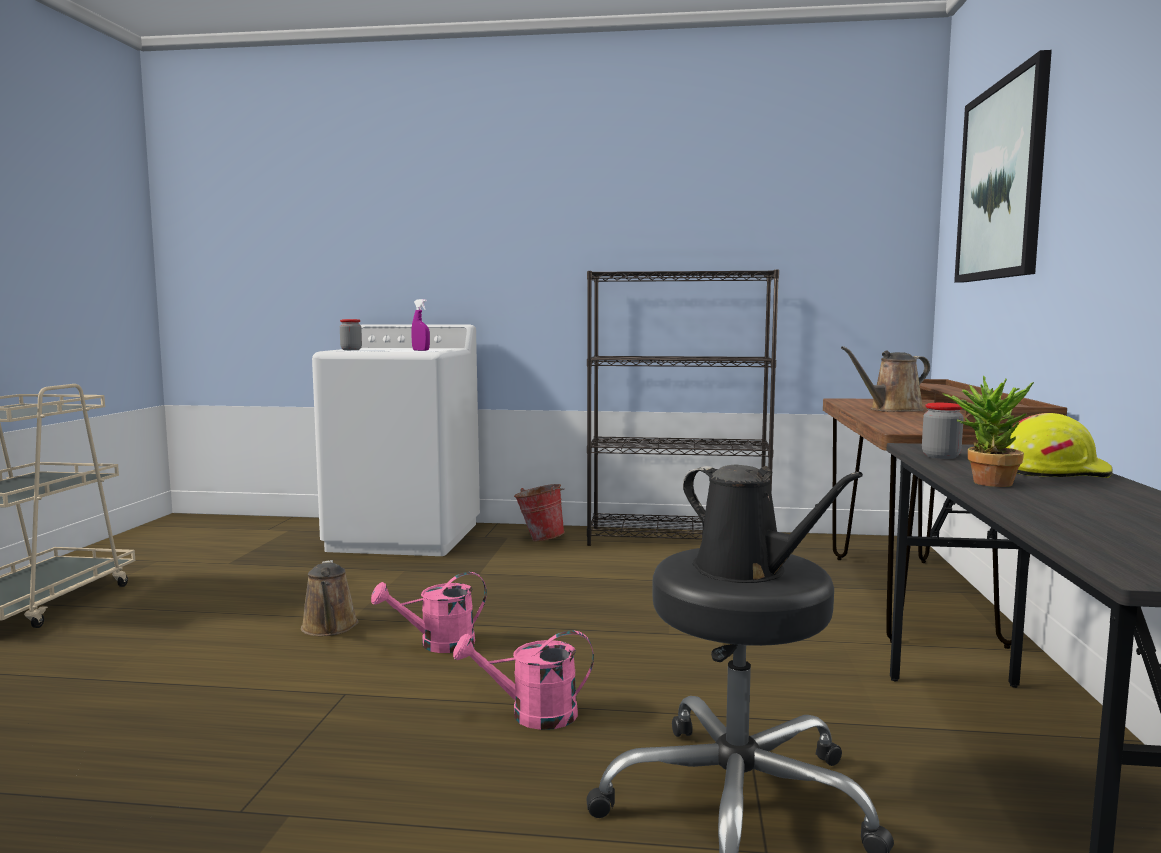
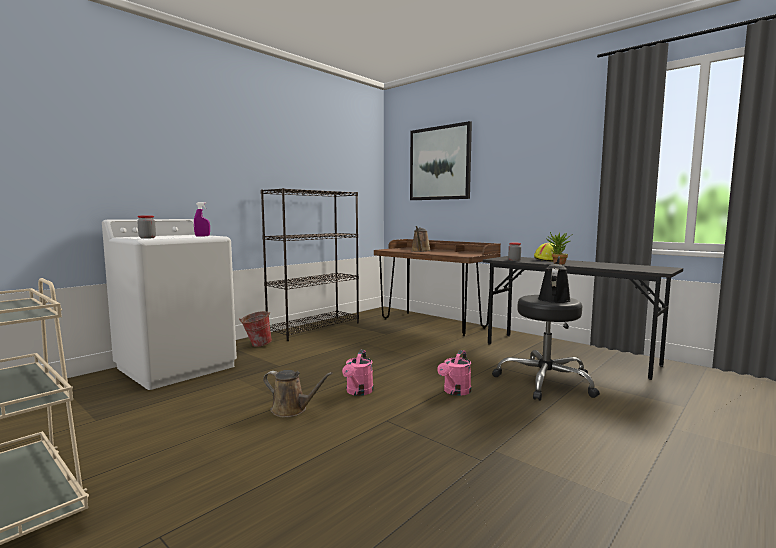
camera: 55 degrees left, 0 degrees up
(747, 571) = (554, 299): black watering can -> black watering can turned 60 degrees counterclockwise

